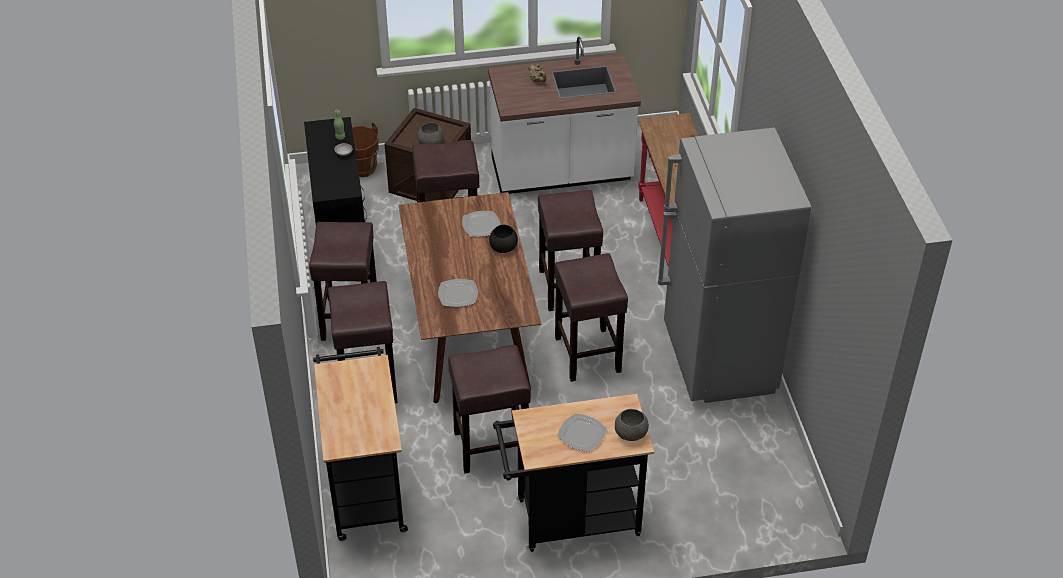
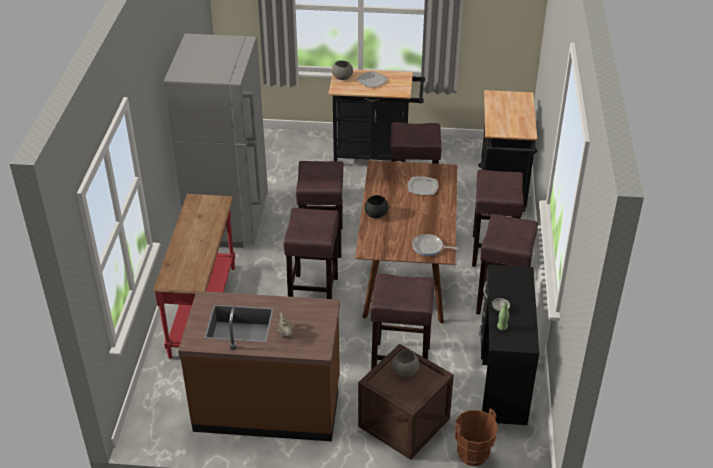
camera: 165 degrees left, 5 degrees down
(430, 217) = (429, 247): none -> frying pan
(481, 225) = (388, 234): plate -> none
(561, 173) = (268, 406): white counter -> brown counter

